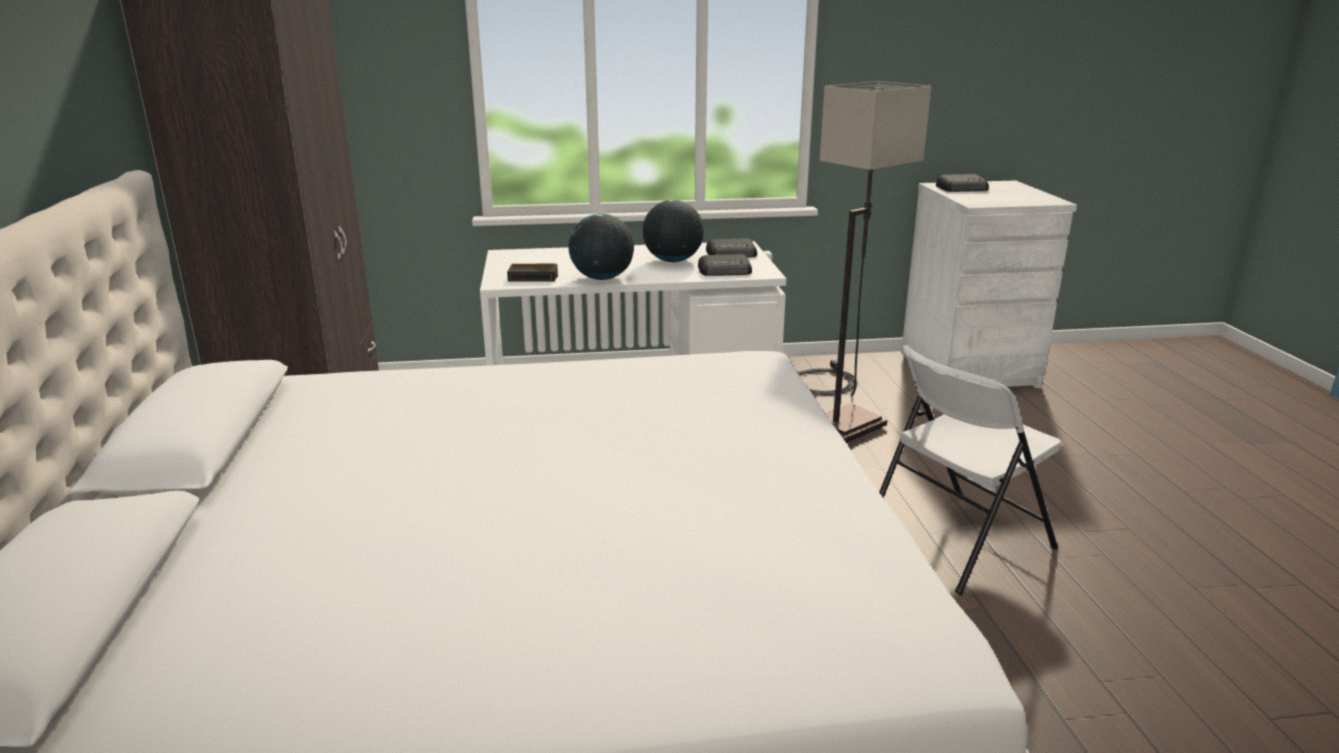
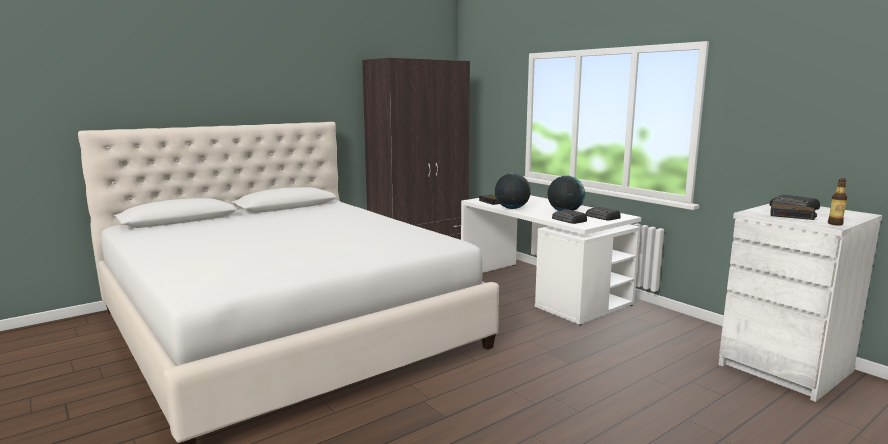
camera: 60 degrees right, 10 degrees down
(835, 402) = (635, 335): floor lamp -> none
(958, 540) = (512, 399): white chair -> none
(1002, 198) = (792, 216): none -> alarm clock
(1049, 199) = (835, 224): none -> bottle

